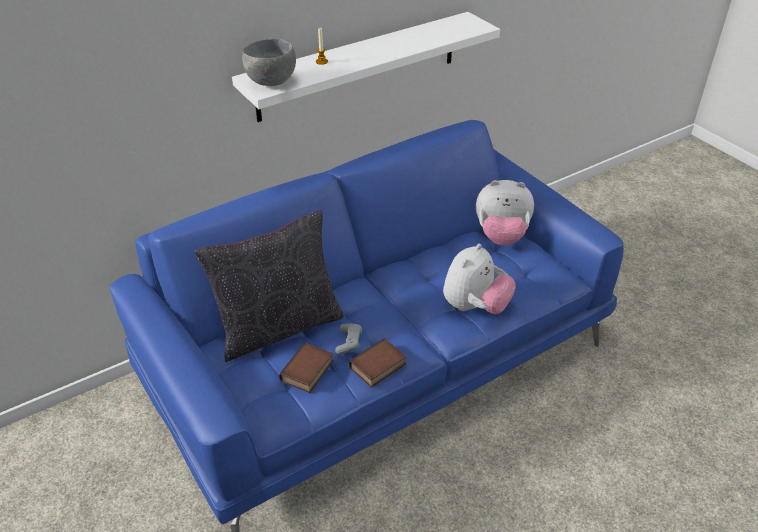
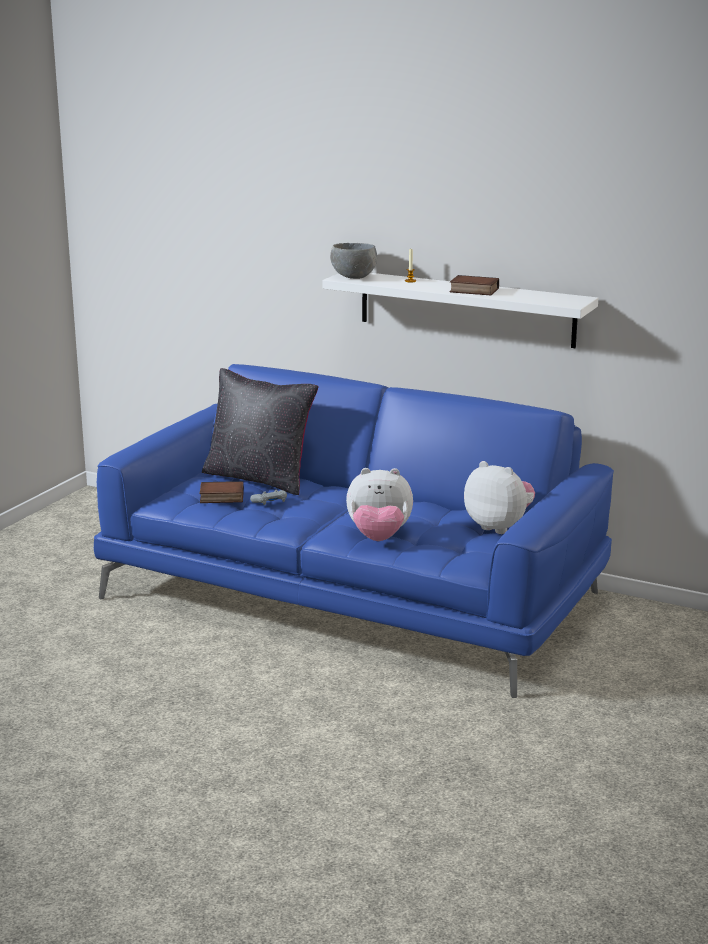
camera: 60 degrees right, 20 degrees down
(378, 367) = (254, 518): book -> book (473, 290)
(501, 236) = (499, 527): plush toy -> plush toy turned 150 degrees clockwise

